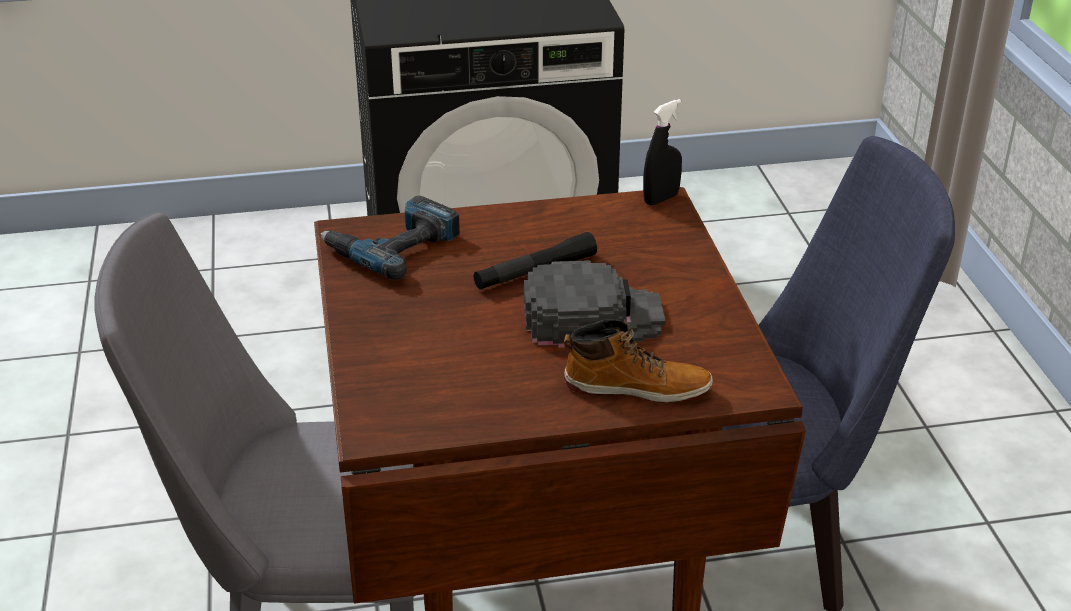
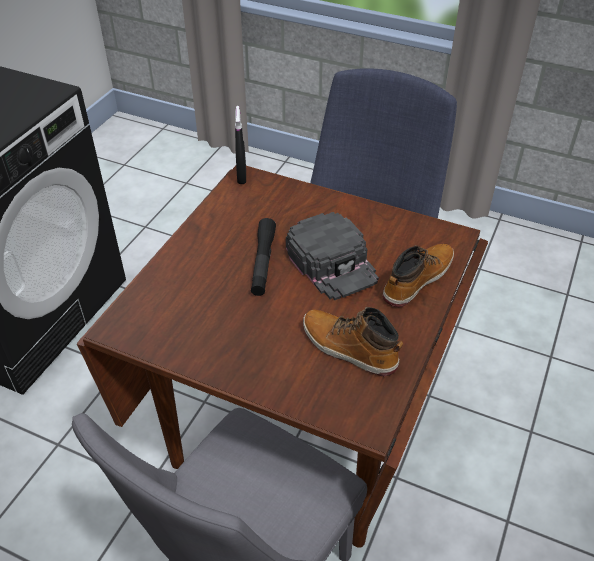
camera: 55 degrees left, 10 degrees up
(393, 246) = (163, 312): power drill -> none
(466, 379) = (348, 348): none -> boot
(592, 316) = (332, 262): black cap -> black cap turned 120 degrees clockwise

